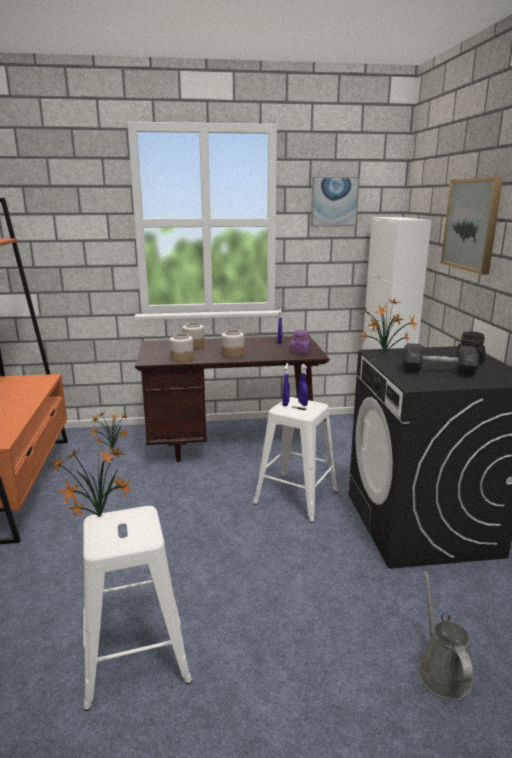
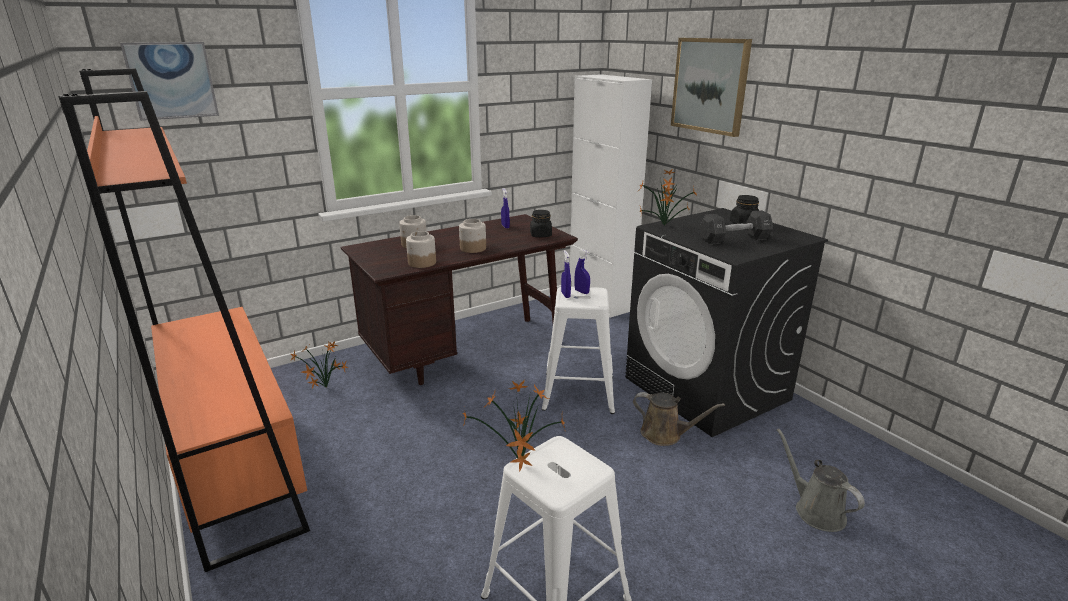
camera: 25 degrees left, 5 degrees up
(300, 352) = (540, 235): purple jar -> black jar
(334, 201) = (536, 59): picture -> picture (171, 80)
(344, 553) = (665, 434): none -> brown watering can

